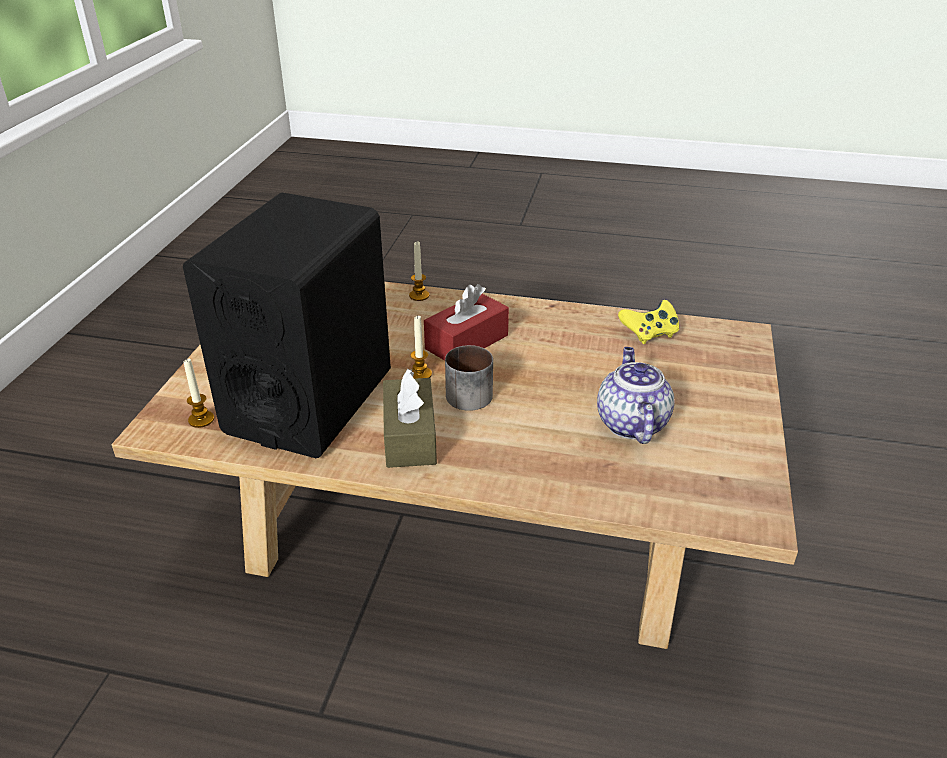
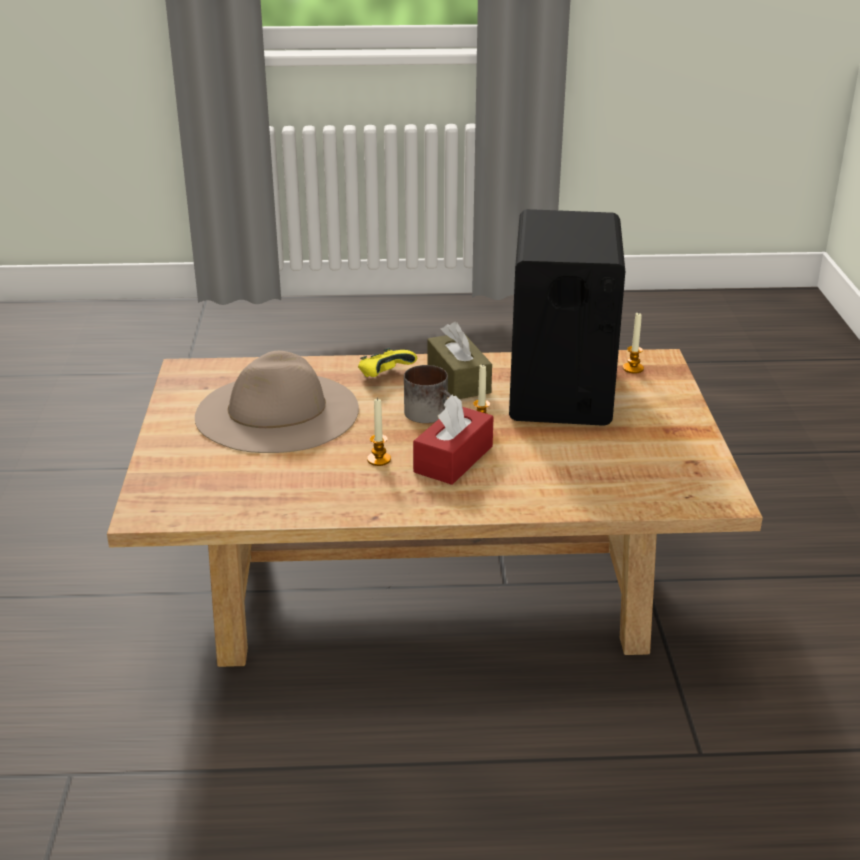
camera: 165 degrees right, 5 degrees down
(419, 295) = (540, 505): candle -> candle (379, 459)
(630, 423) = (277, 412): teapot -> beige hat
(649, 334) = (256, 497): yellow game controller -> yellow game controller (385, 376)

